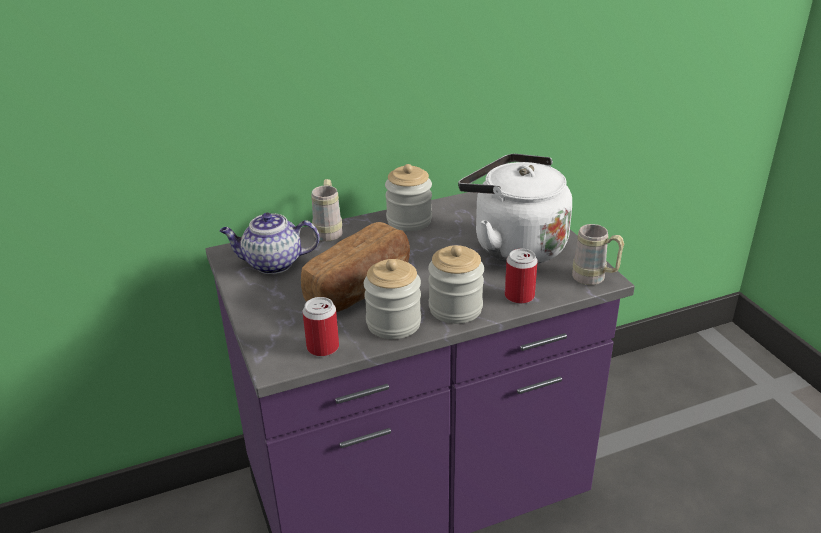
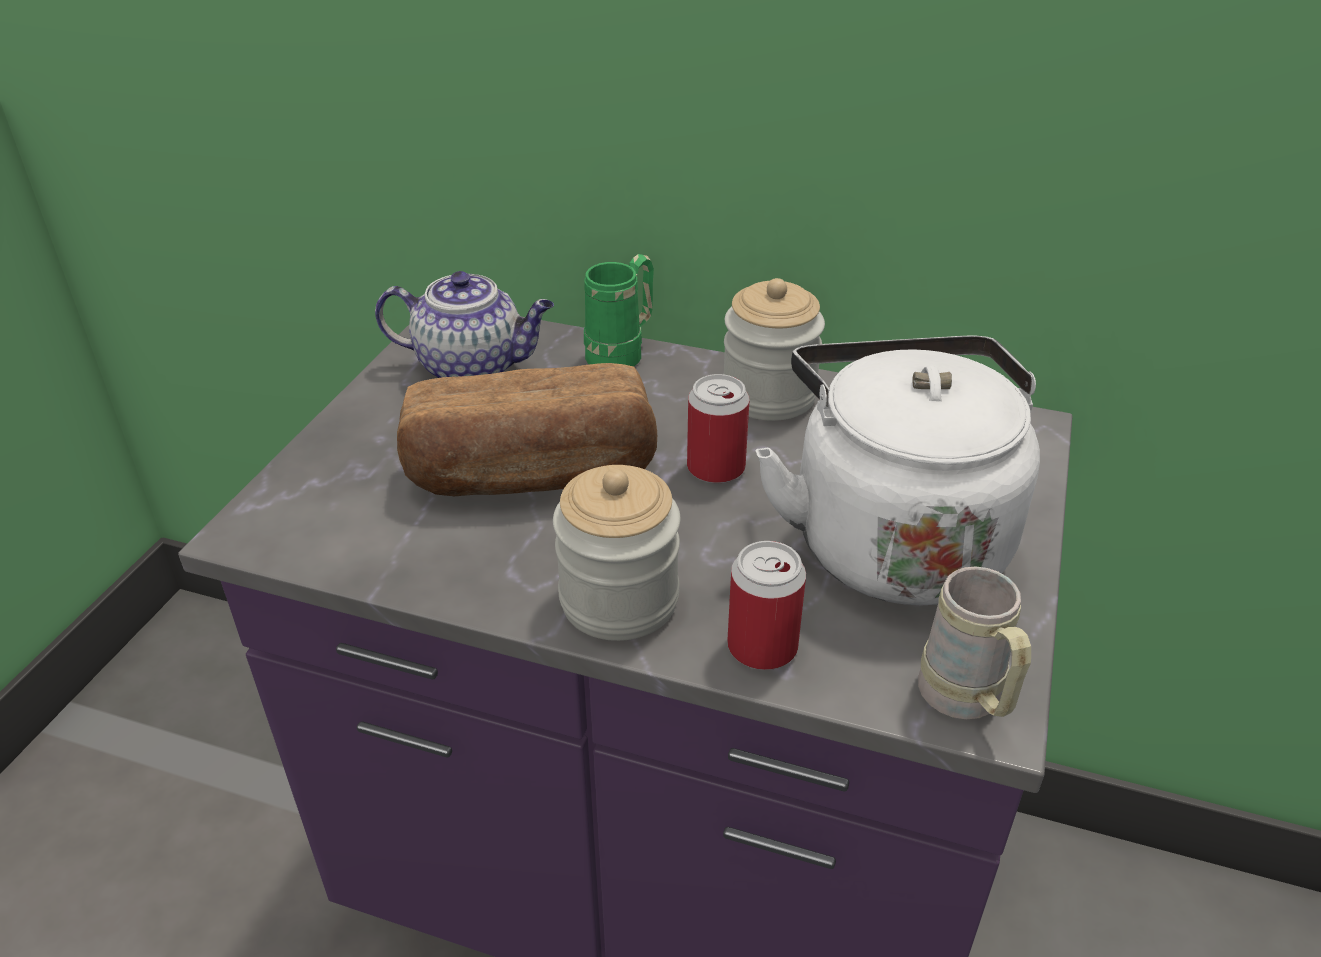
camera: 40 degrees right, 5 degrees up
(272, 264) = (473, 367): teapot -> teapot turned 150 degrees clockwise
(323, 347) = (340, 543): can -> can (716, 468)
(329, 231) = (622, 353): beige mug -> green mug
(393, 323) = (489, 565): jar -> none

